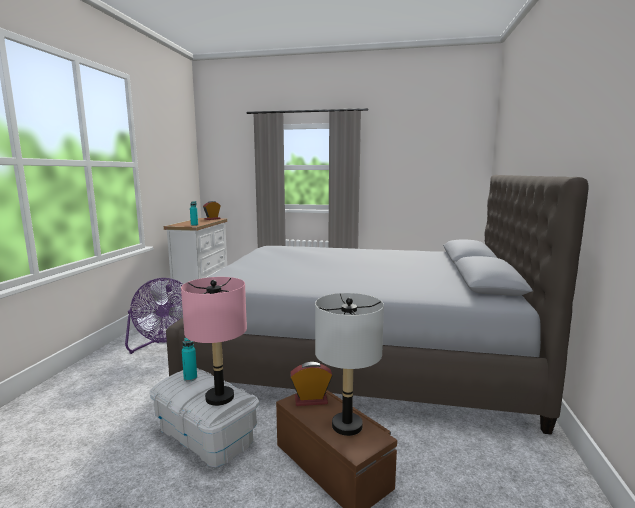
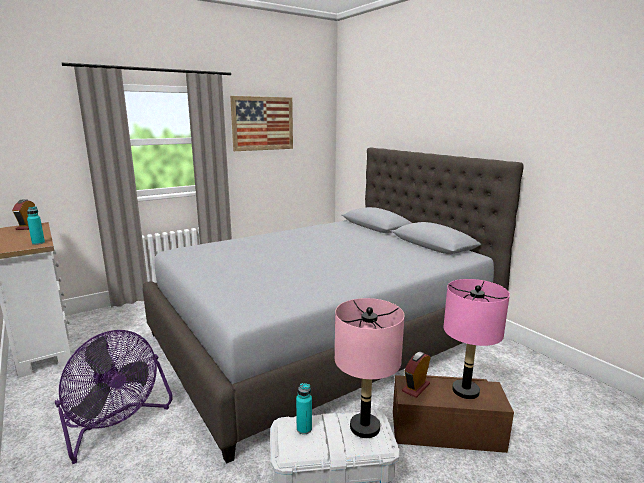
camera: 45 degrees left, 5 degrees up
(347, 425) = (465, 390): grey table lamp -> pink table lamp
(401, 153) = (262, 123): none -> picture

